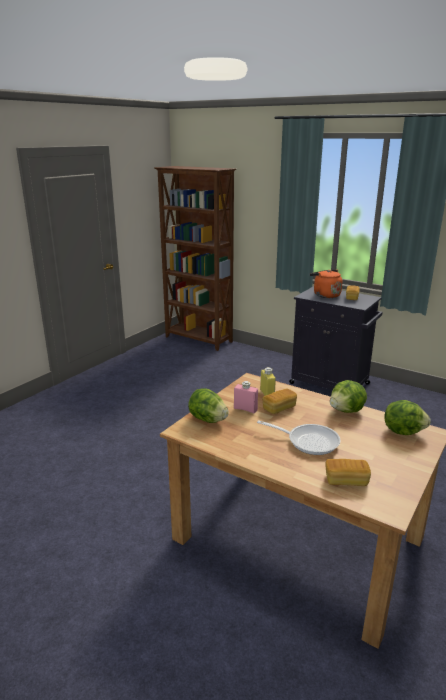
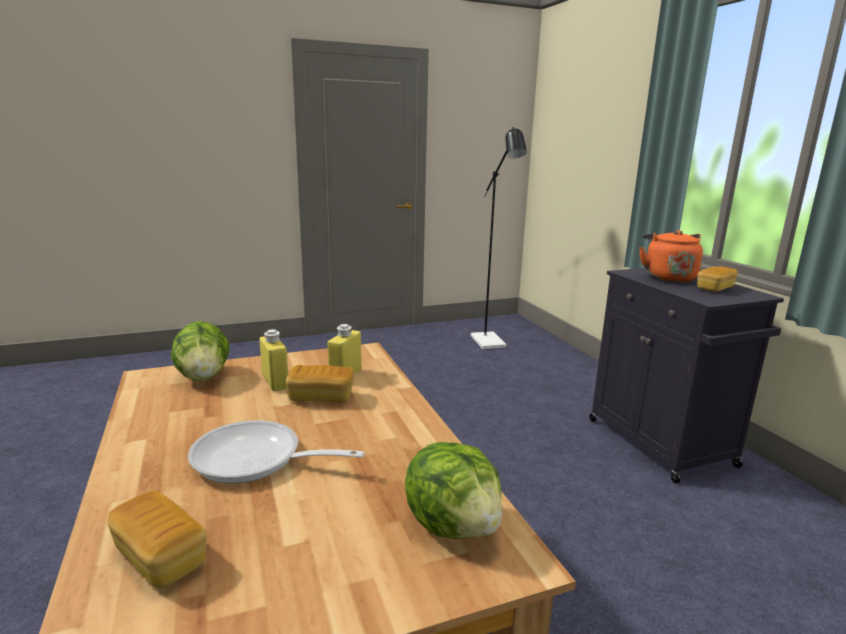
camera: 35 degrees right, 5 degrees down
(188, 354) = (490, 344): none -> black floor lamp
(198, 340) = (525, 332): brown bookcase -> none
(245, 409) = (275, 382): pink bottle -> yellow bottle
(308, 441) = (255, 460): frying pan -> frying pan turned 135 degrees clockwise
(346, 411) = (416, 442): lettuce -> none

